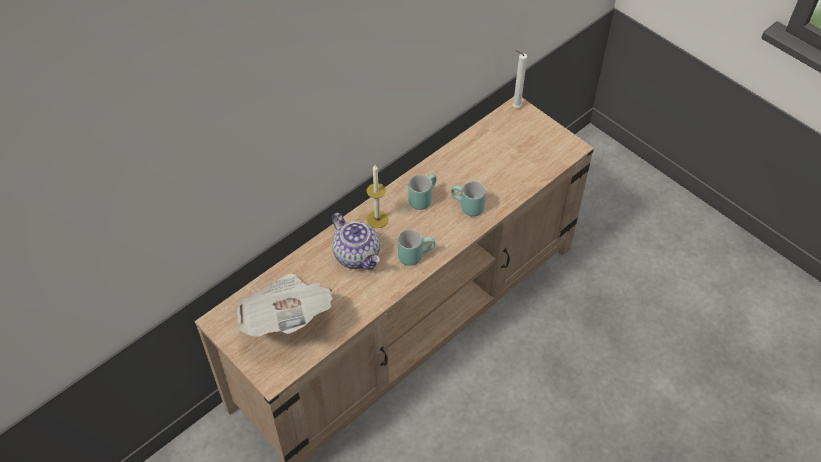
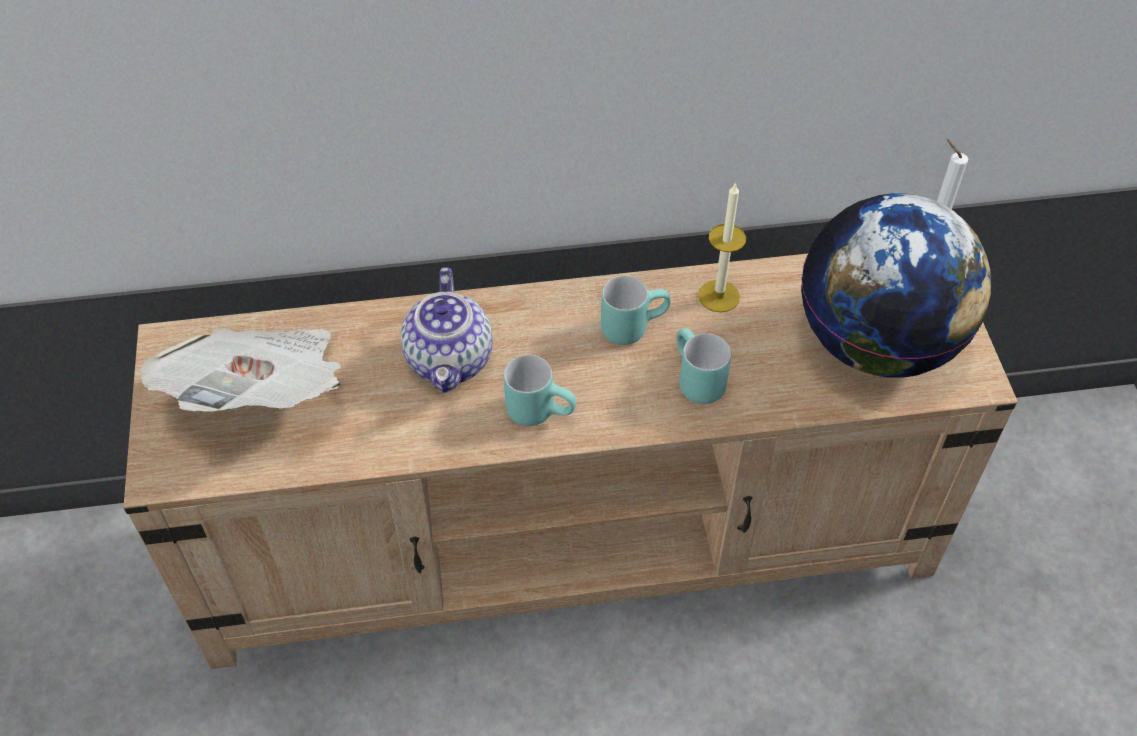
camera: 35 degrees right, 0 degrees up
(377, 219) = (531, 320): candle -> candle (719, 296)
(525, 152) = (877, 343): none -> globe

